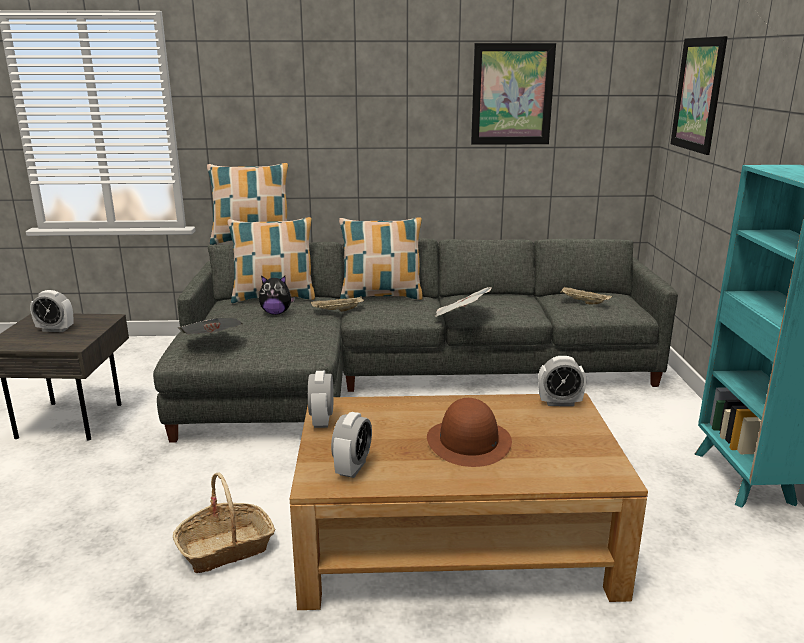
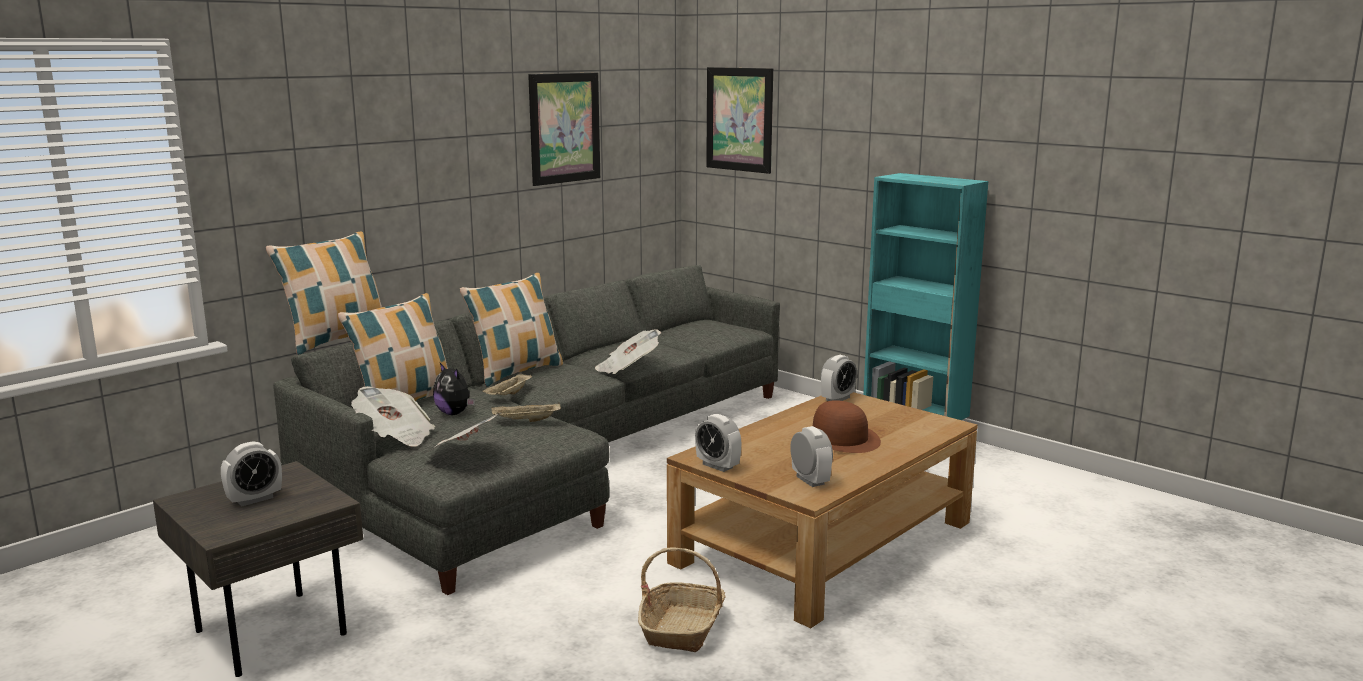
camera: 45 degrees left, 5 degrees down
(215, 317) = (395, 436): none -> newspaper
(276, 313) = (454, 413): plush toy -> plush toy turned 90 degrees clockwise
(583, 302) = (701, 331): beige tray -> beige tray (525, 421)

